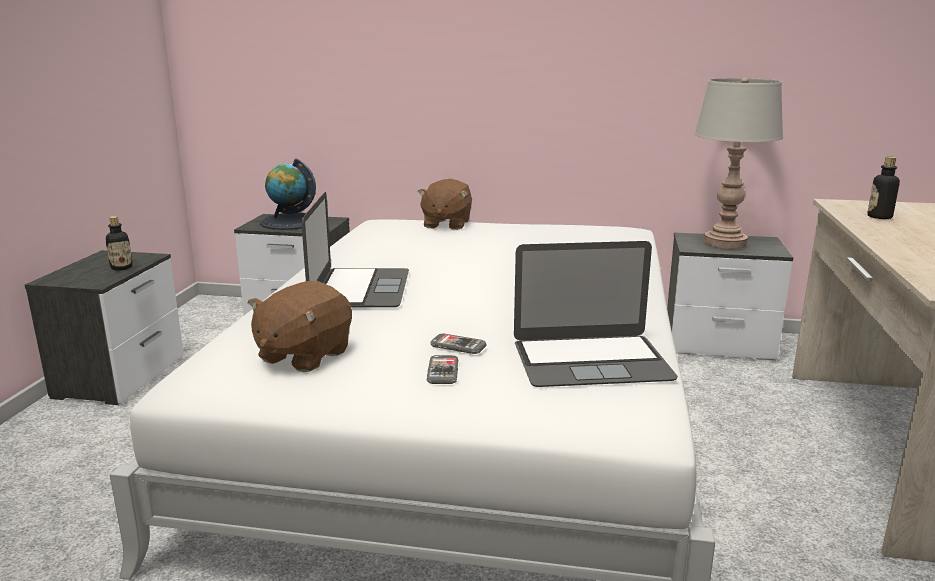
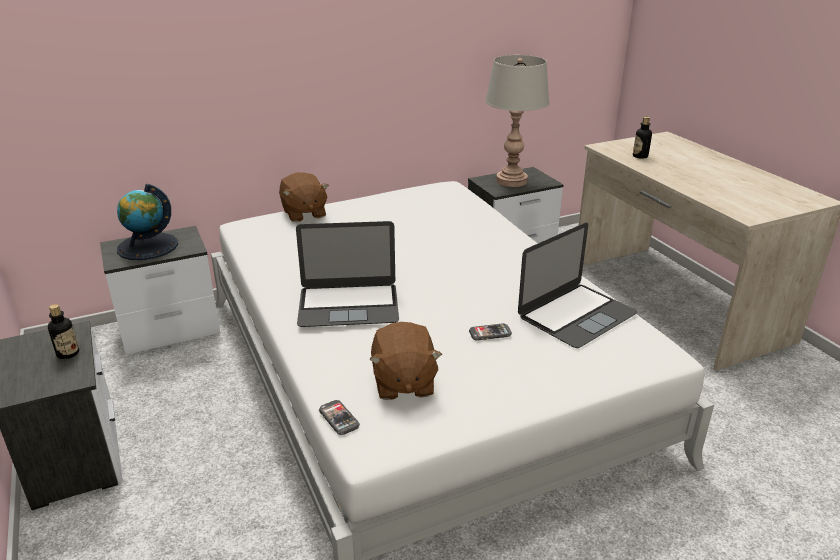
camera: 35 degrees left, 10 degrees up
(360, 288) = (348, 305): laptop -> laptop turned 120 degrees clockwise
(442, 371) = (510, 358): phone -> phone (339, 418)

